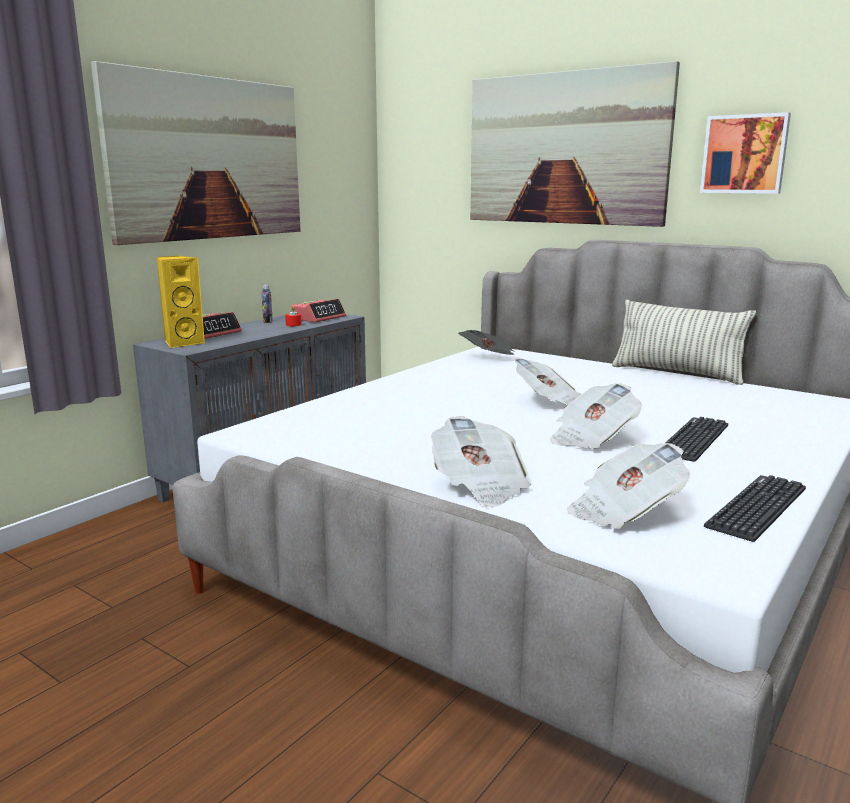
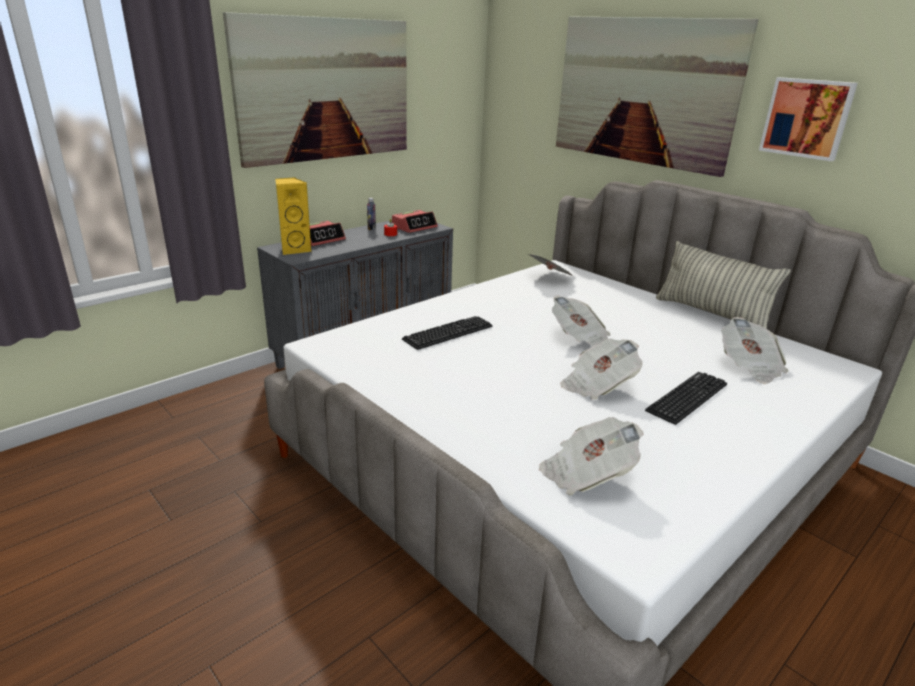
camera: 10 degrees right, 10 degrees up
(479, 486) = (480, 428): newspaper -> newspaper (749, 366)
(757, 507) = (705, 486): keyboard -> keyboard (448, 333)

